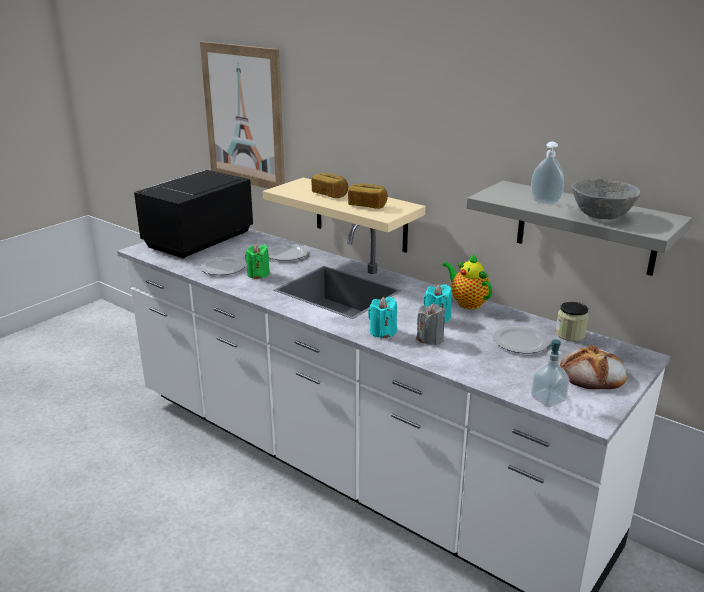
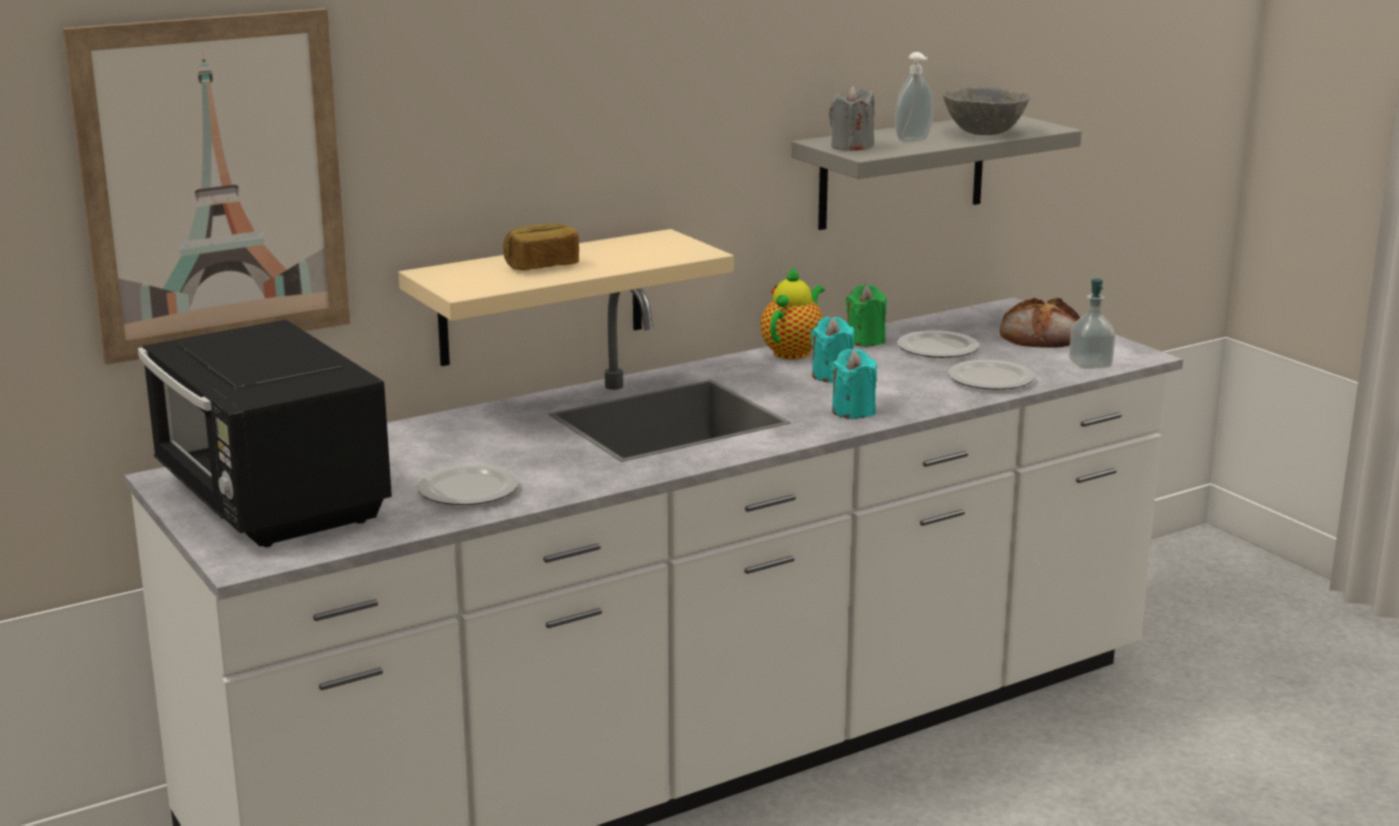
camera: 70 degrees left, 5 degrees down
(258, 274) = (535, 465): green candle -> green candle (865, 340)
(286, 255) = (459, 433): plate -> plate (992, 379)
(367, 205) = (633, 254): bread -> none
(430, 339) = (895, 389): grey candle -> grey candle (851, 147)
(467, 303) = (794, 352): teapot -> teapot turned 135 degrees clockwise
(570, 334) = (932, 323): jar -> none

